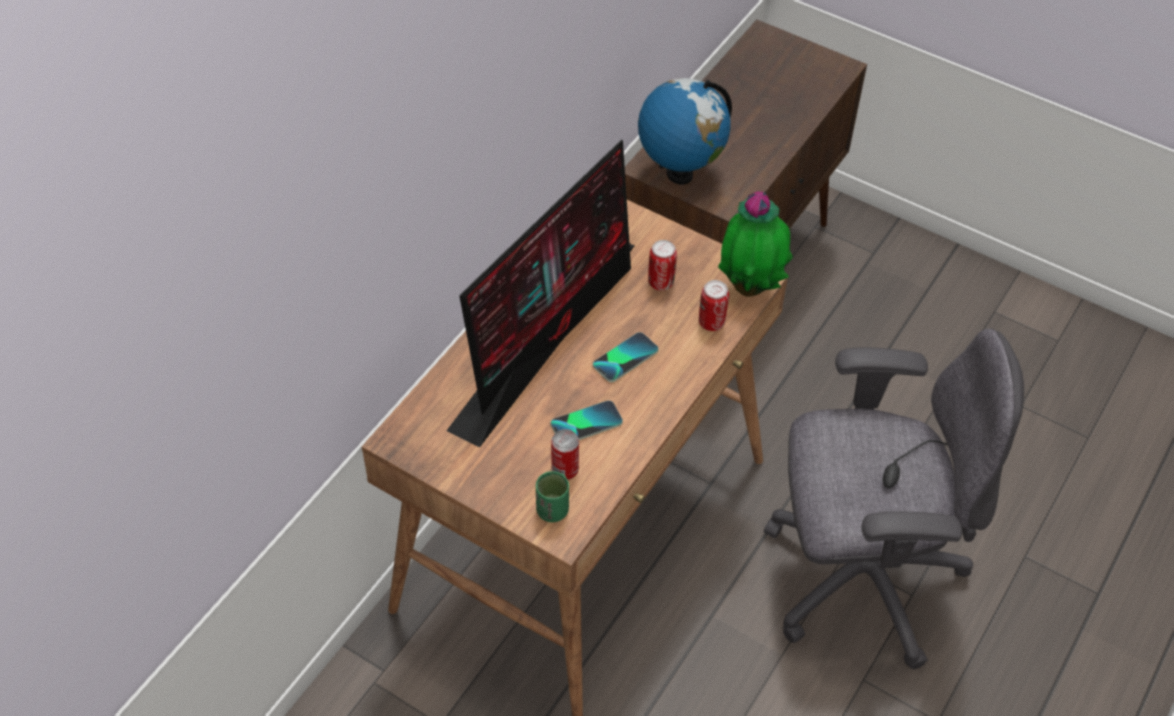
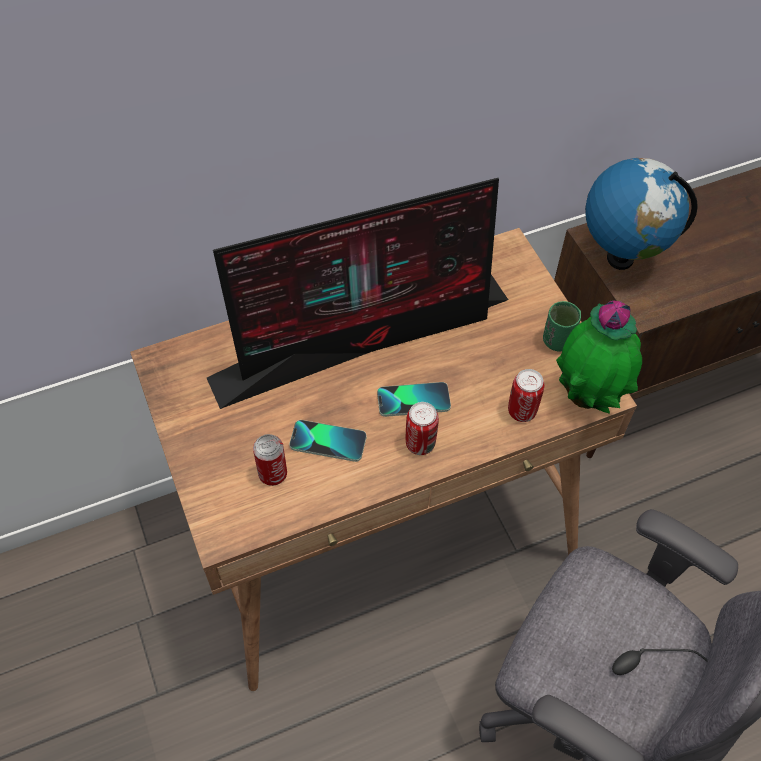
camera: 35 degrees right, 5 degrees up
(552, 510) = (230, 505): green cup -> green cup (557, 341)
(660, 282) = (504, 347): can -> can (420, 444)

